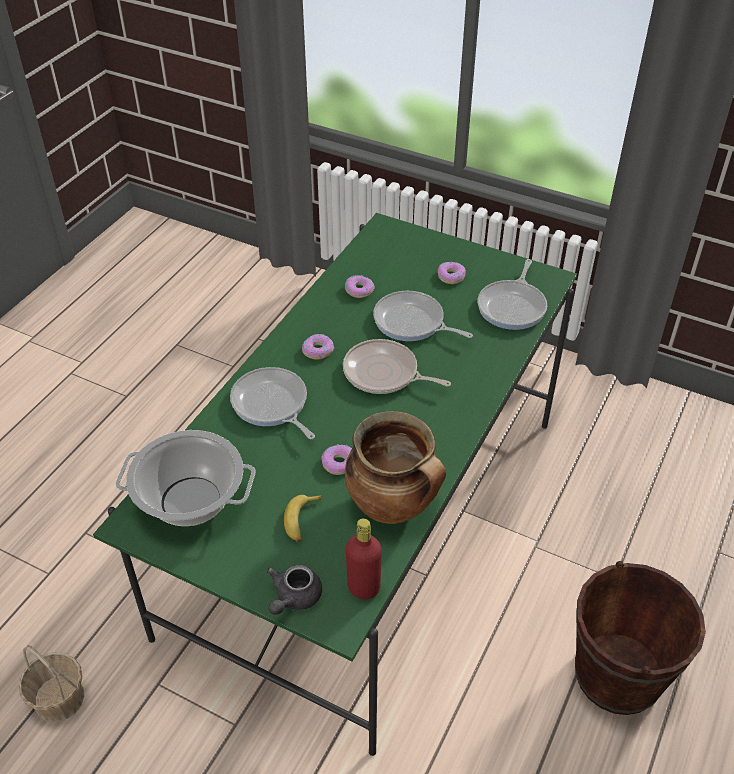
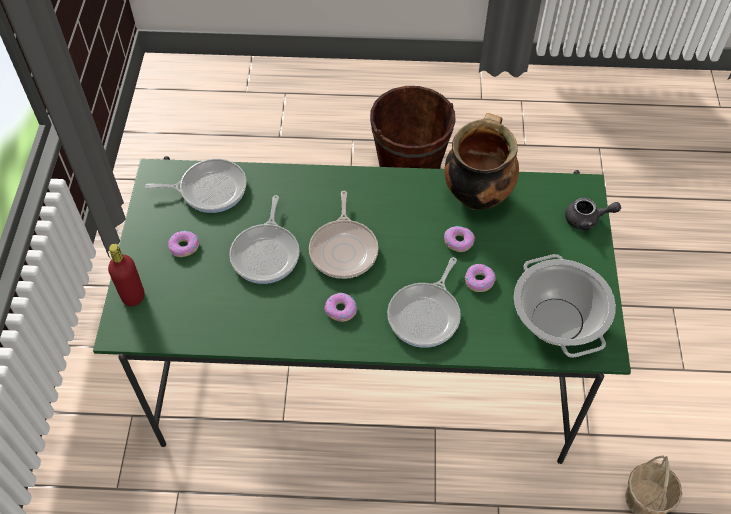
camera: 115 degrees left, 10 degrees up
(301, 521) = (525, 242): banana -> none
(359, 290) = (238, 312): donut -> donut (479, 280)
(363, 587) = (552, 186): red bottle -> red bottle (133, 296)

